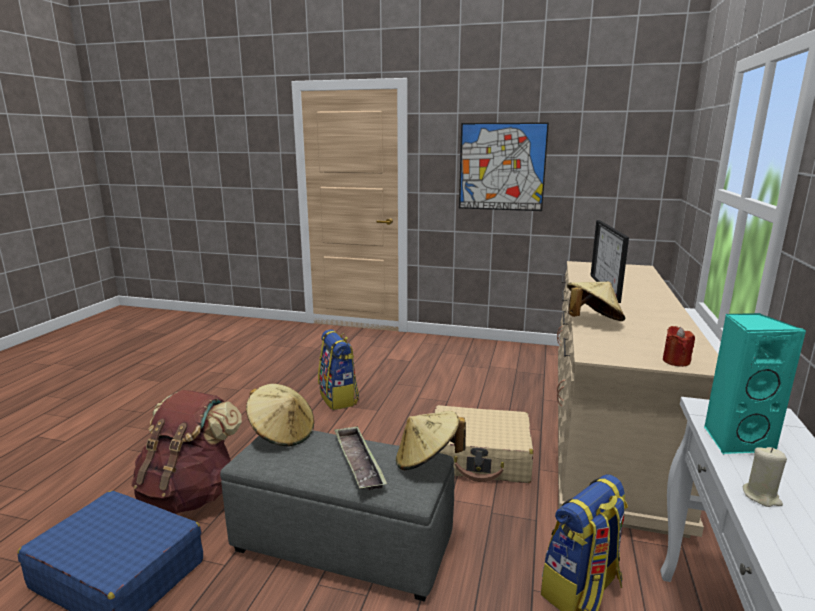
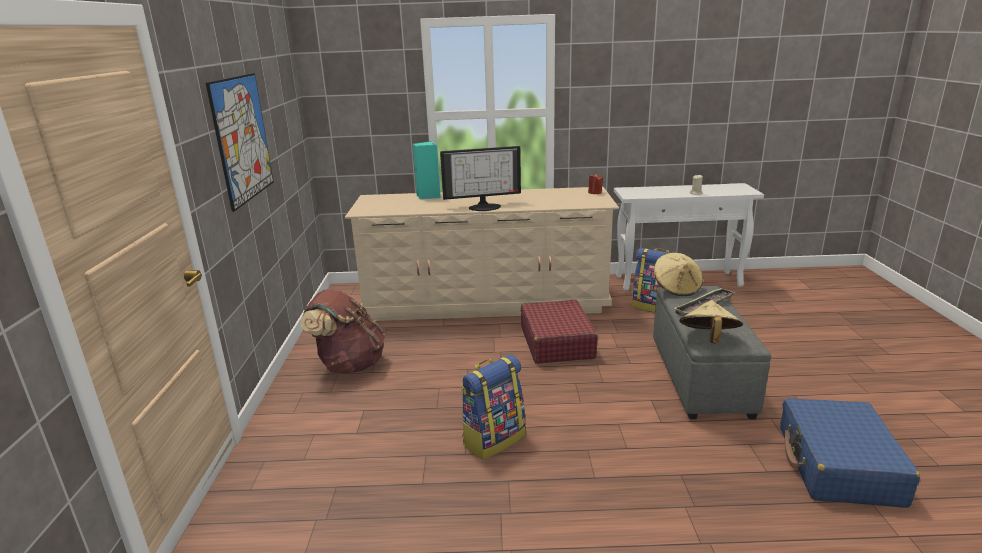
camera: 105 degrees left, 5 degrees up
(191, 494) = (734, 474): brown backpack -> brown backpack (349, 365)
(480, 457) = (557, 342): beige suitcase -> red suitcase
(592, 321) = (542, 205): beige hat -> none
(735, 440) = (657, 194): turquoise speaker -> turquoise speaker (428, 196)

